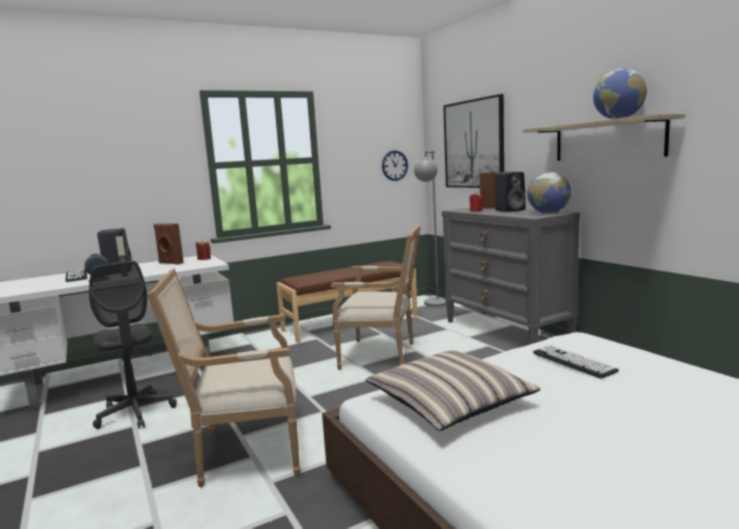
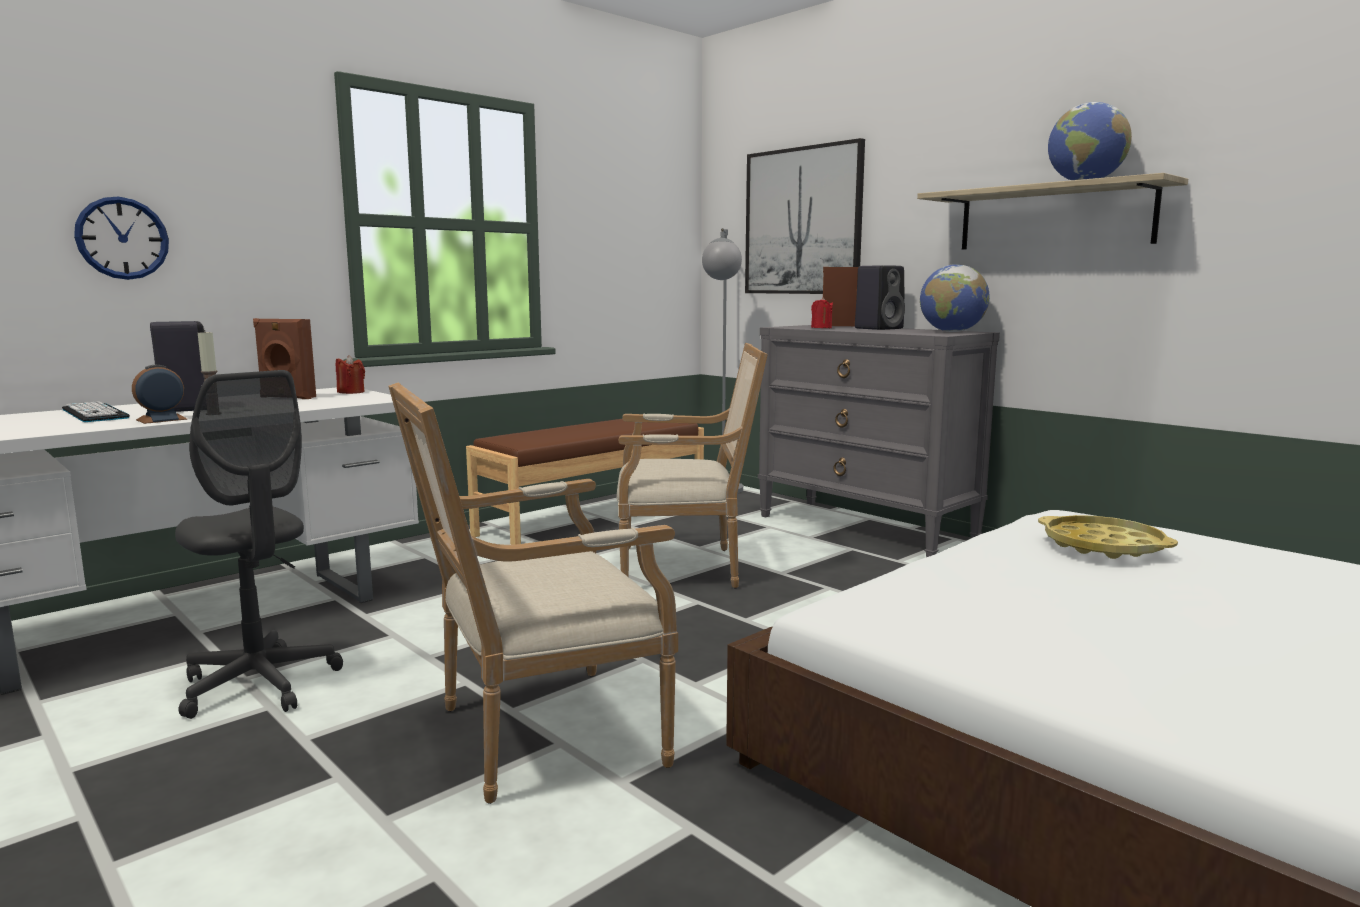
camera: 15 degrees left, 0 degrees up
(394, 165) = (657, 252): wall clock -> wall clock (122, 238)
(449, 403) = (971, 610): pillow -> none
(573, 362) = (1103, 546): keyboard -> yellow tray

